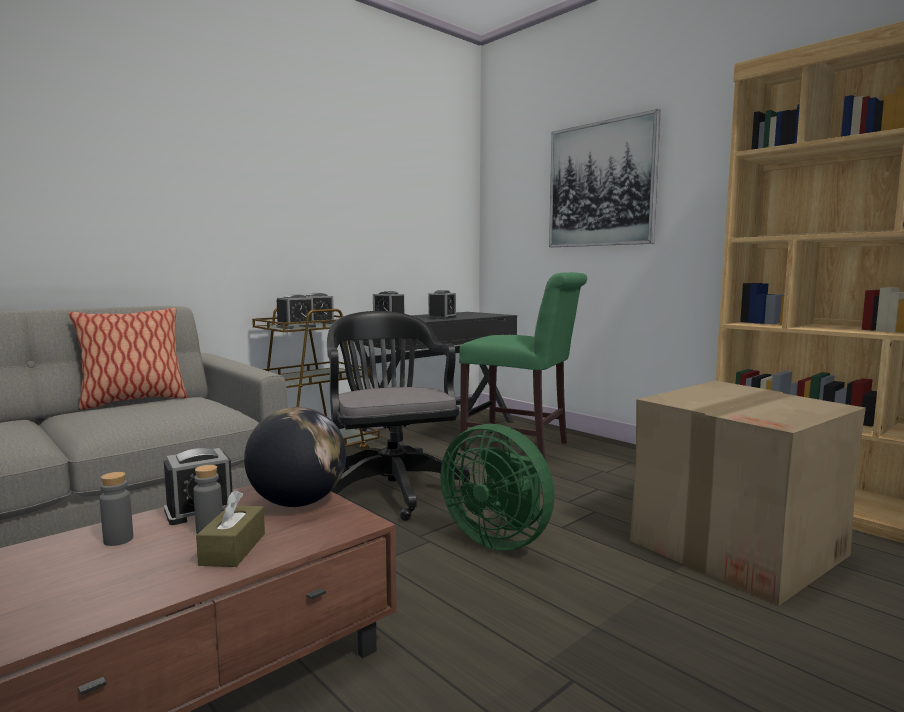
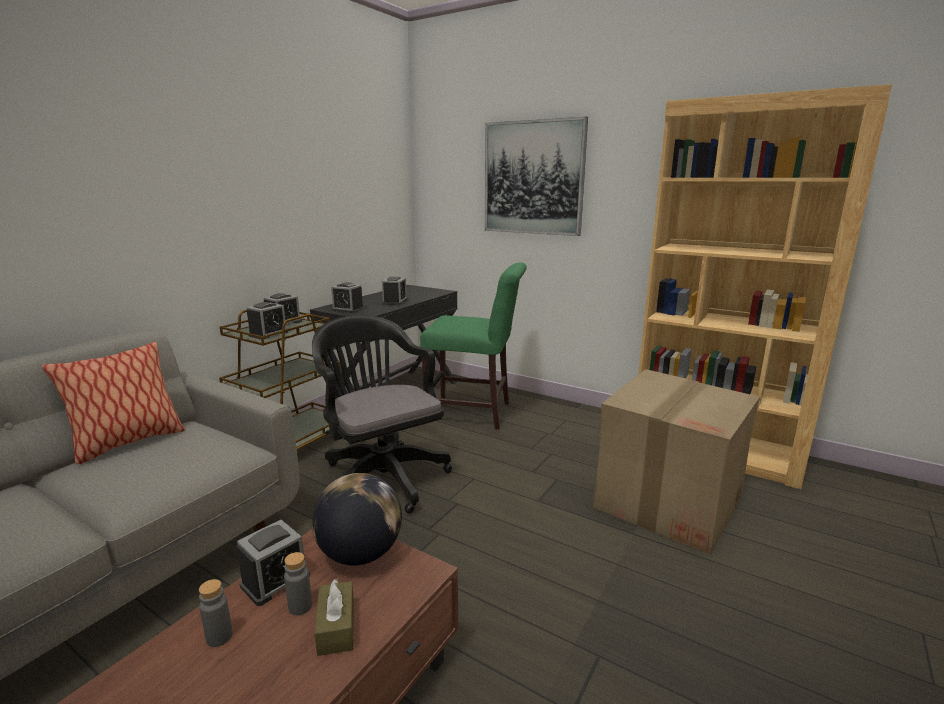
camera: 15 degrees left, 10 degrees up
(499, 539) = (494, 521): green fan -> none

